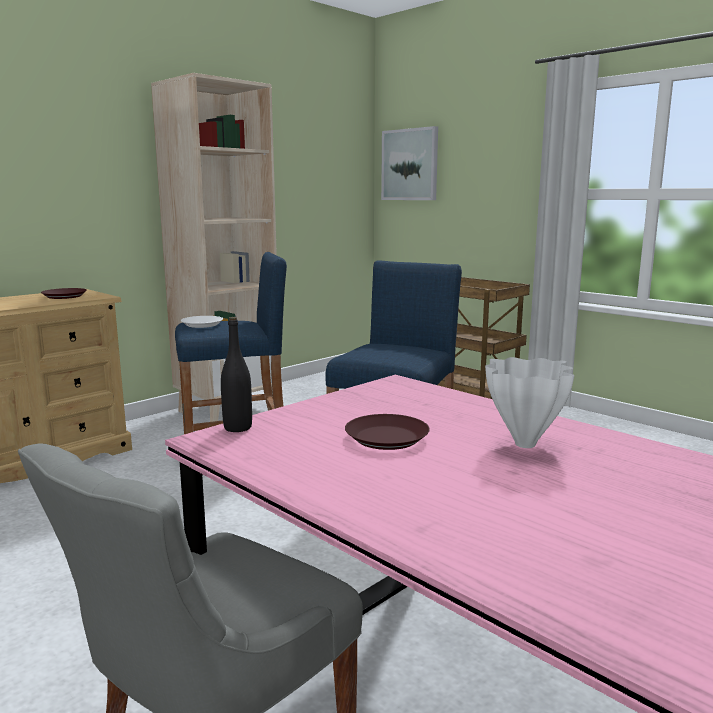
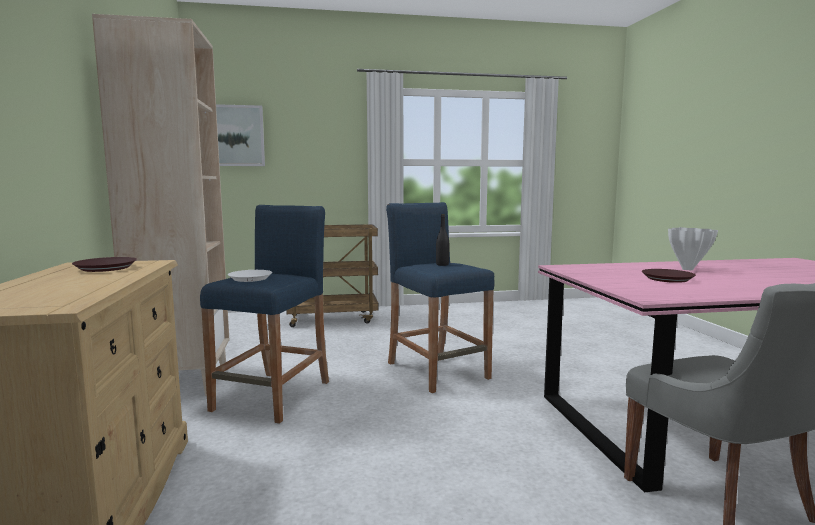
camera: 55 degrees left, 5 degrees down
(238, 428) = (629, 292): black bottle -> black bottle (442, 264)

